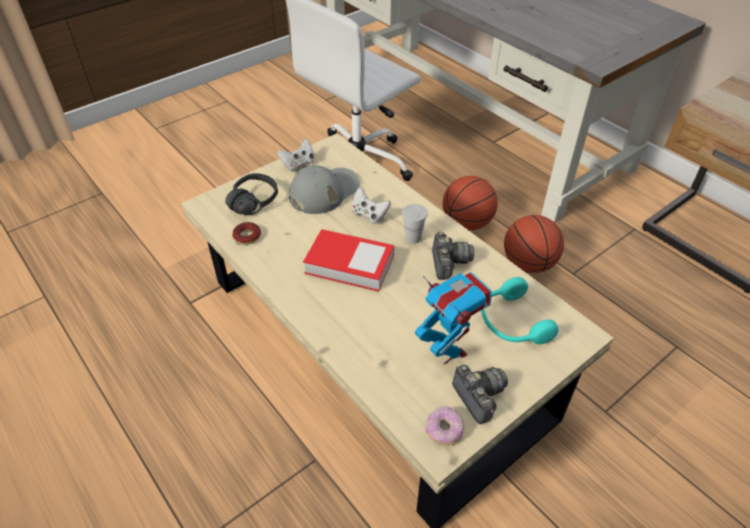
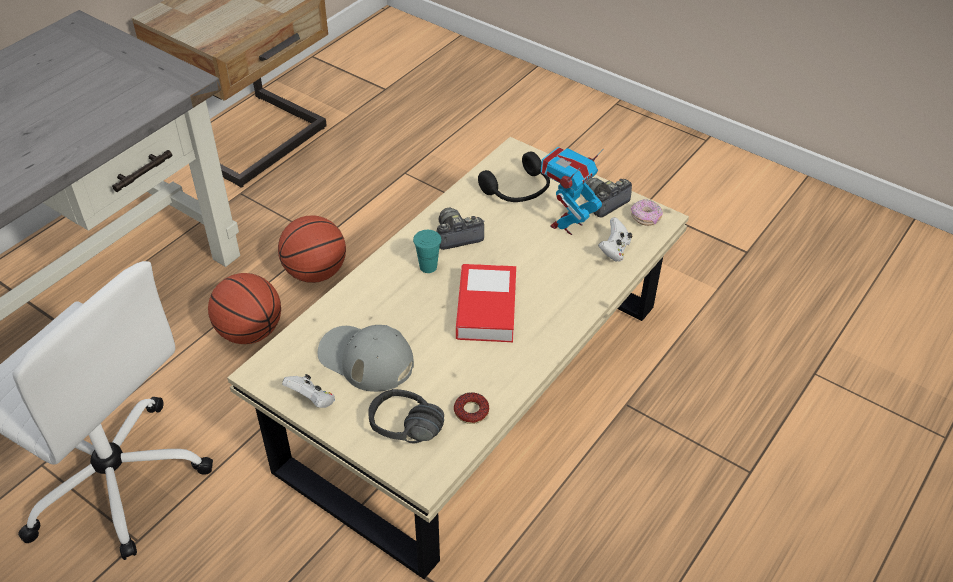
camera: 105 degrees left, 0 degrees up
(369, 215) = (399, 308): white game controller -> white game controller (614, 250)
(413, 238) = (428, 267): white cup -> turquoise cup
(511, 322) = (518, 191): turquoise headphones -> black headphones

